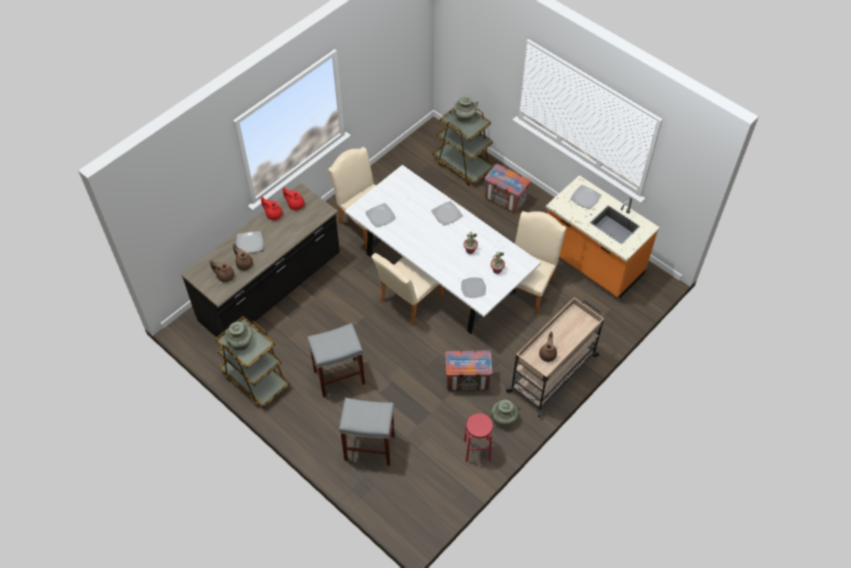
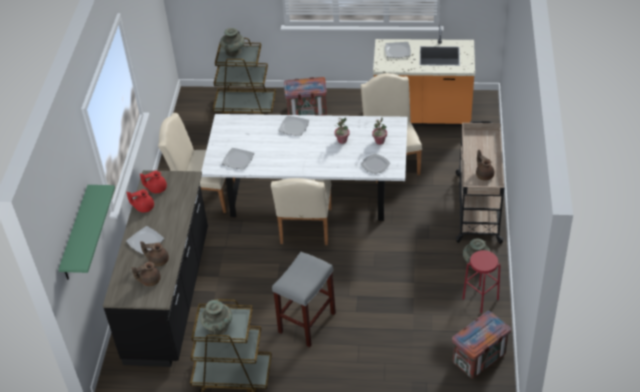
camera: 35 degrees left, 10 degrees down
(181, 213) = (76, 234): none -> green shelf
(369, 447) = (391, 358): grey stool -> none
(467, 380) = (417, 255): crate -> crate (478, 359)

